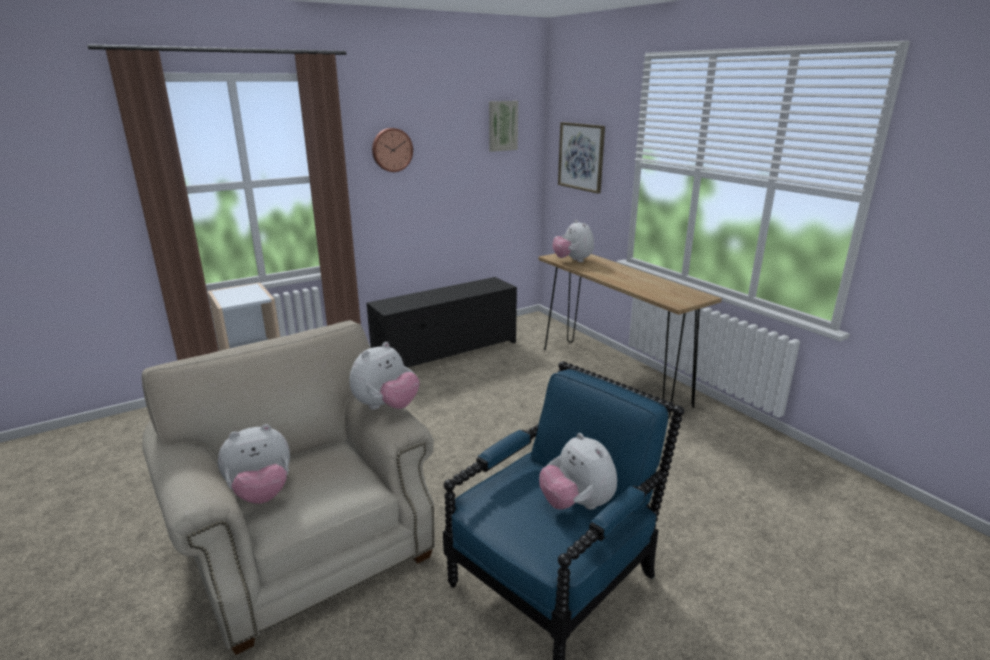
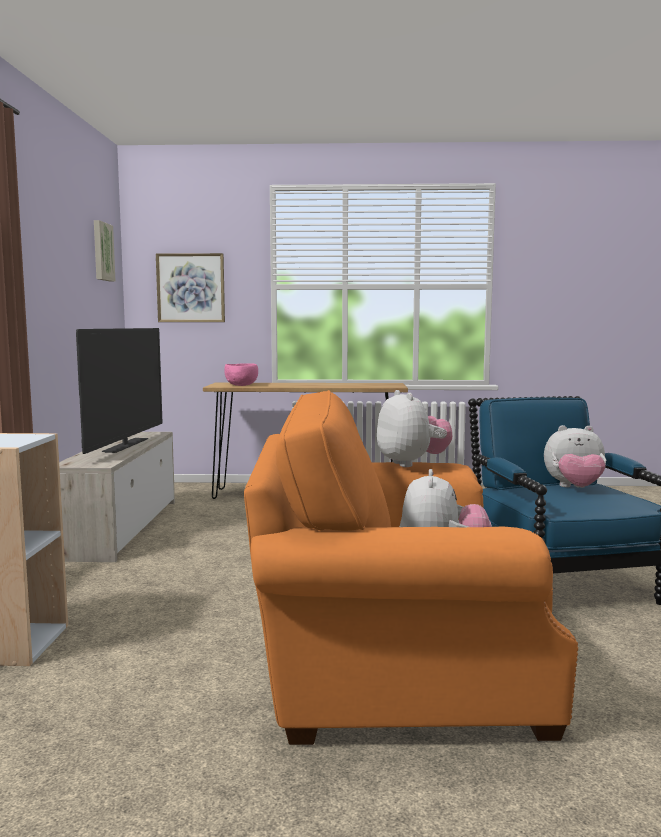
camera: 55 degrees left, 15 degrees down
(305, 540) = (392, 667): beige armchair -> orange armchair
(391, 150) = (35, 257): wall clock -> none
(446, 351) = (122, 528): black tv stand -> white tv stand
(449, 294) = (126, 445): none -> television
(572, 260) = (241, 385): plush toy -> pink bowl

